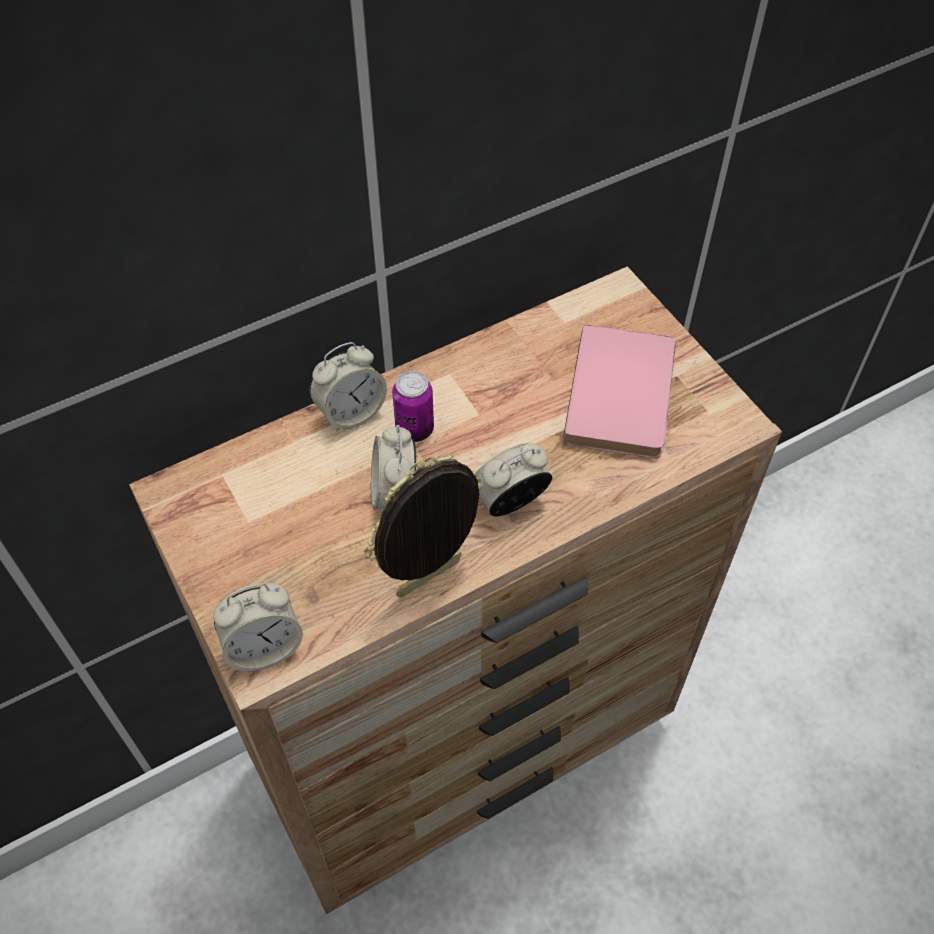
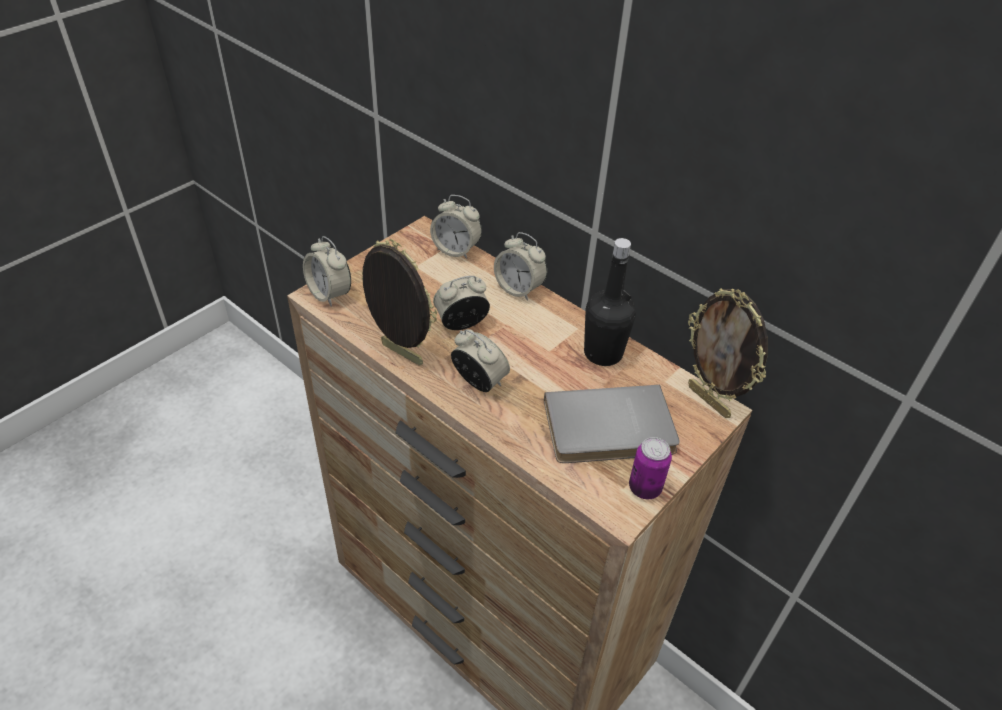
camera: 70 degrees right, 10 degrees down
(234, 463) = (456, 250): none -> alarm clock
(414, 429) = (519, 321): can -> can (644, 488)
(502, 363) = (603, 353): none -> black bottle
(606, 295) = (710, 401): none -> picture frame
(625, 396) = (610, 430): pink book -> grey book

